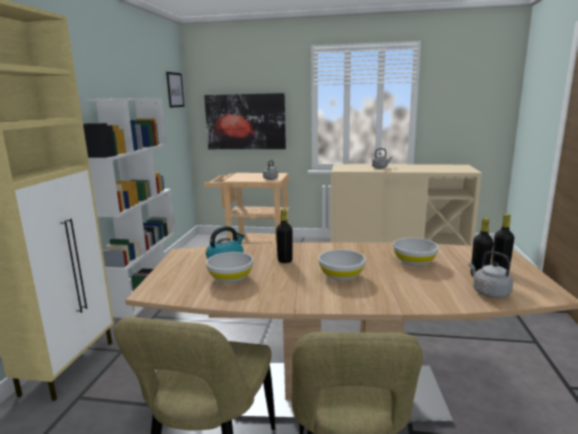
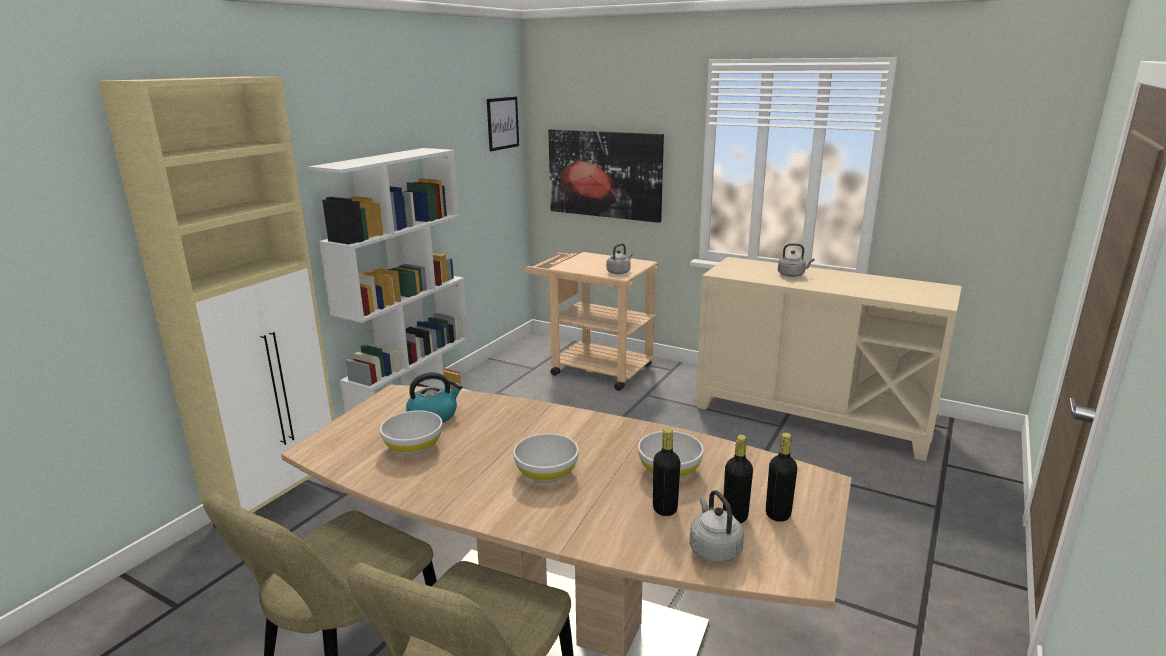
camera: 20 degrees right, 5 degrees up
(285, 260) = (502, 431): black bottle -> black bottle (665, 509)

